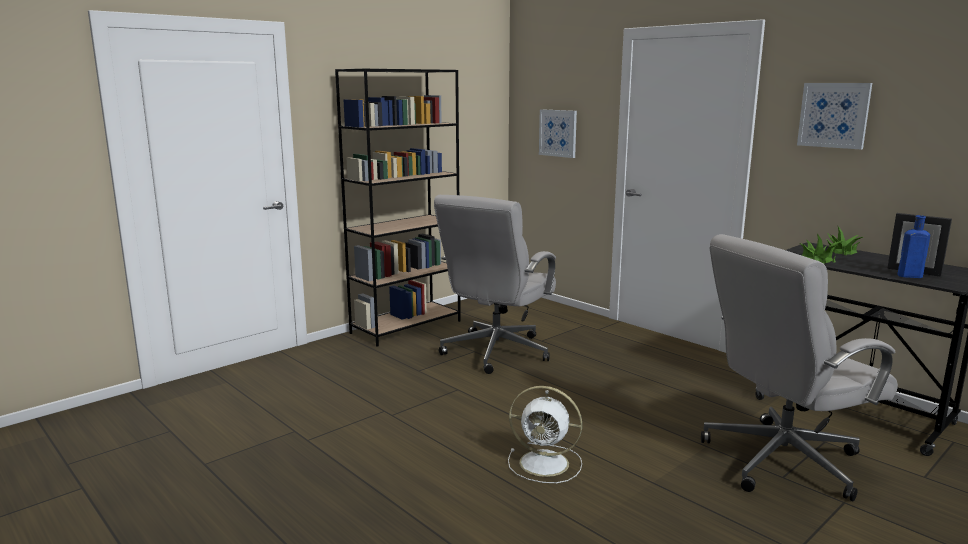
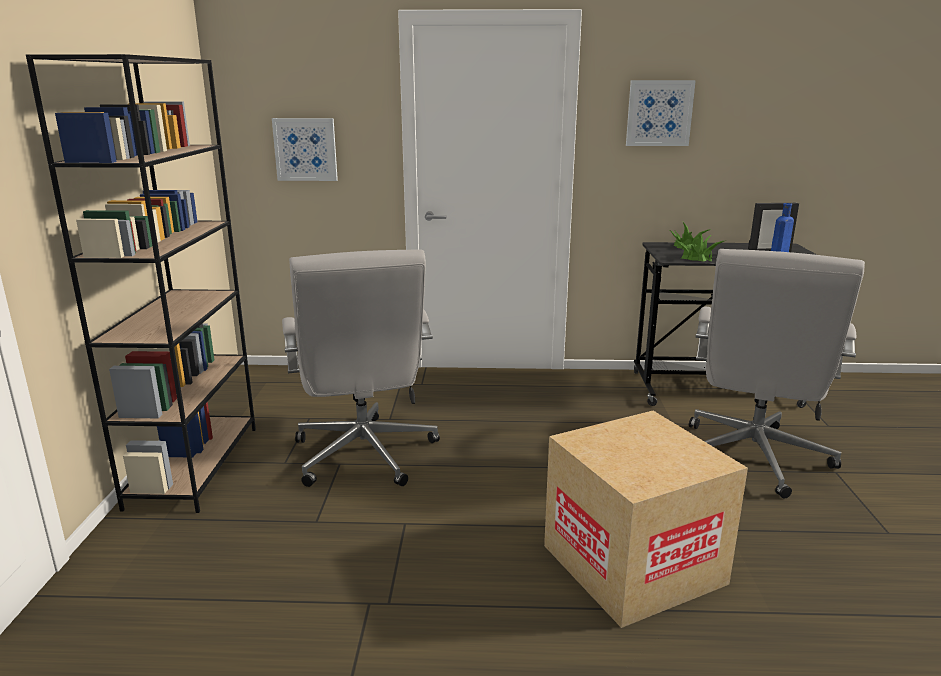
camera: 45 degrees left, 5 degrees up
(546, 463) = (633, 564): white fan -> cardboard box

